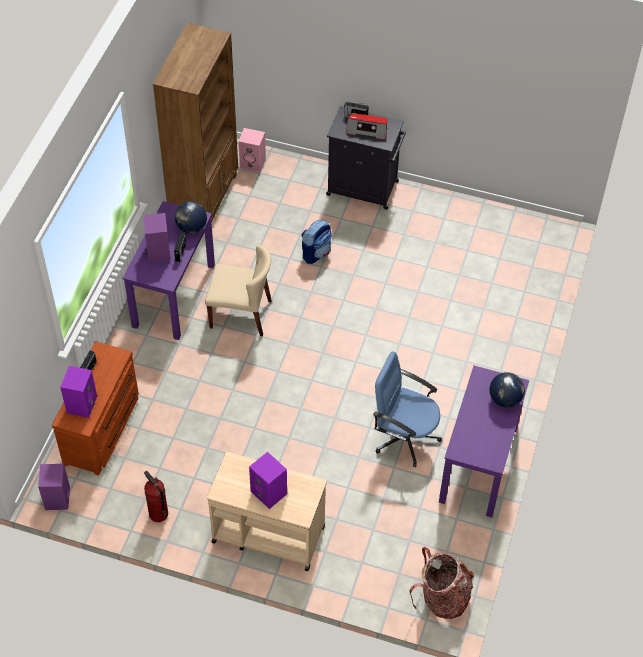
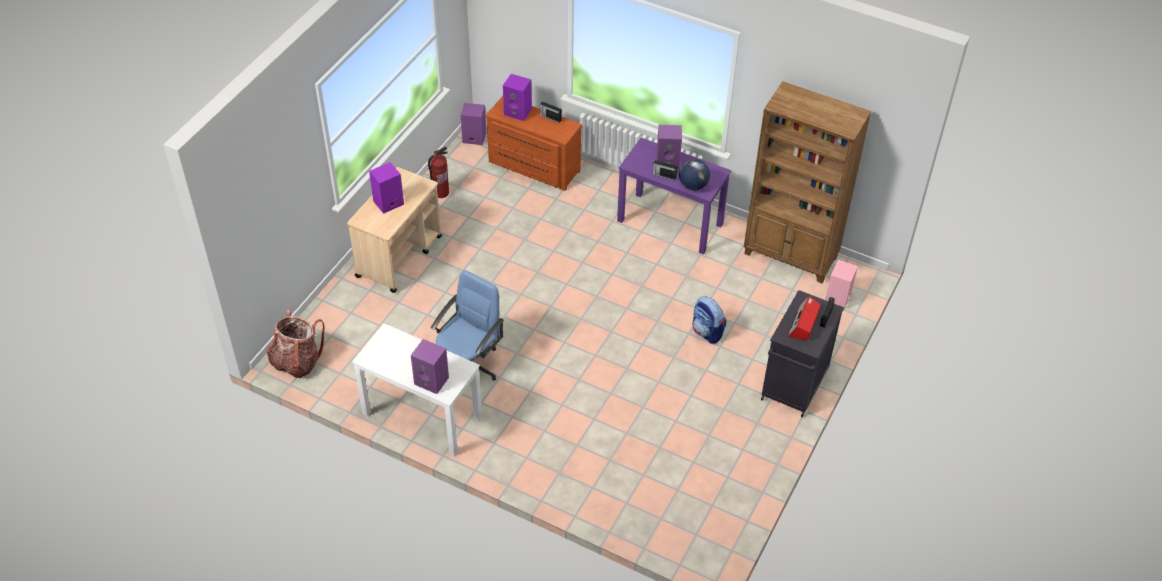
camera: 100 degrees right, 5 degrees down
(241, 314) = (638, 266): beige chair -> none
(478, 464) = (421, 415): purple desk -> white desk
(505, 399) = (432, 381): globe -> purple speaker

